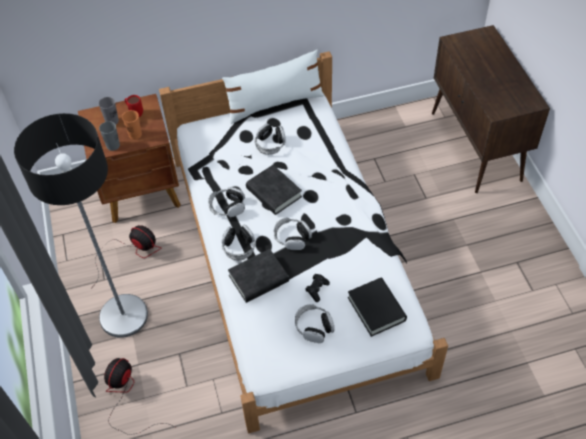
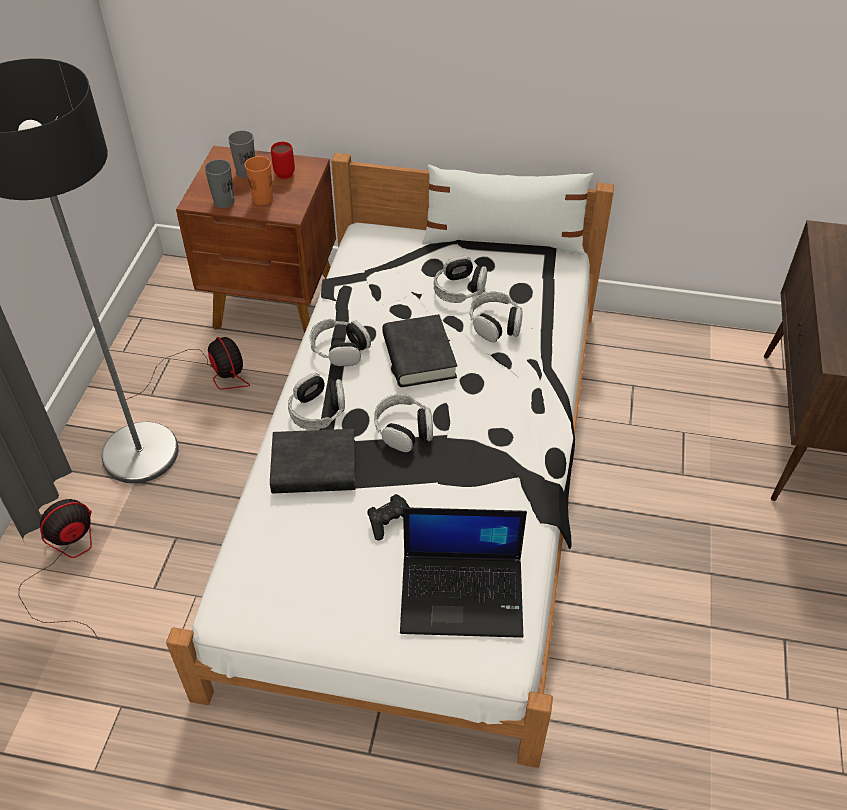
camera: 25 degrees right, 5 degrees down
(314, 327) = (347, 576): headphones -> headphones (495, 324)
(376, 309) = (463, 594): black book -> laptop

